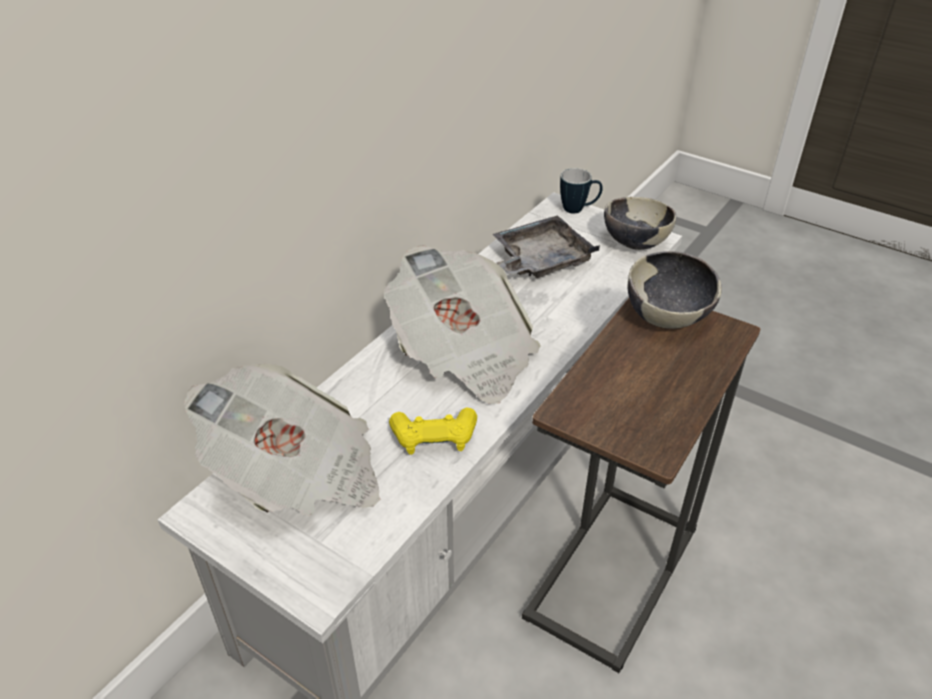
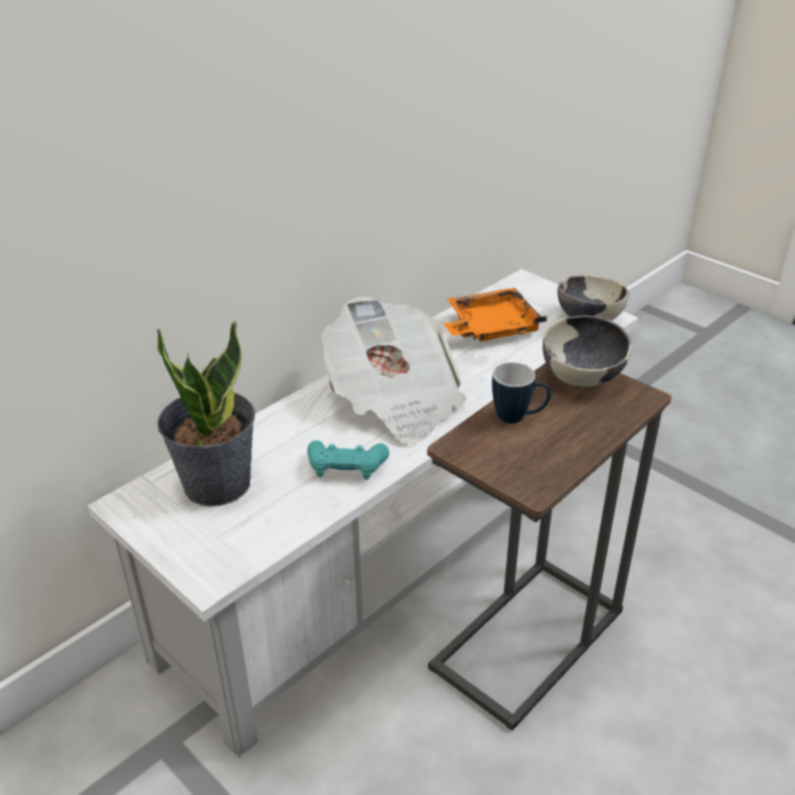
camera: 10 degrees right, 5 degrees down
(298, 474) = (216, 483): newspaper -> potted plant
(434, 438) = (346, 468): yellow game controller -> turquoise game controller
(540, 261) = (490, 328): grey tray -> orange tray
(578, 209) = (541, 286): mug -> mug (518, 418)

